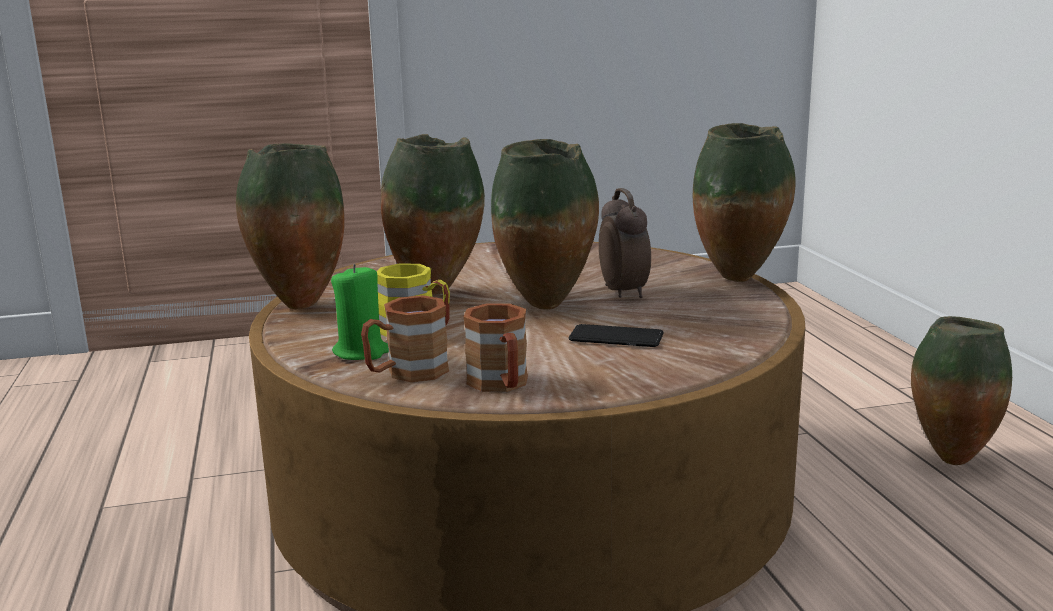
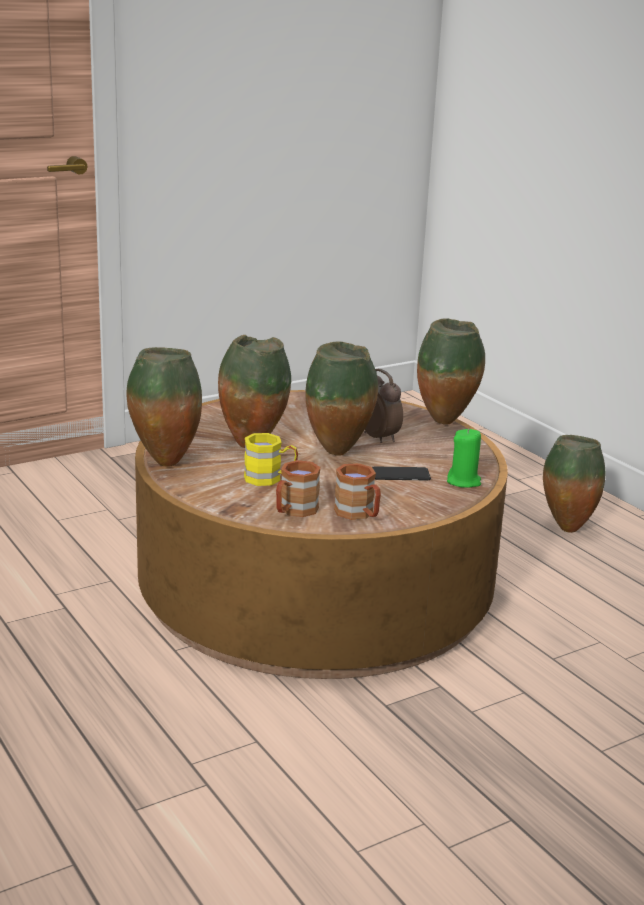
camera: 20 degrees left, 5 degrees up
(362, 352) = (250, 498): green candle -> green candle (464, 481)

